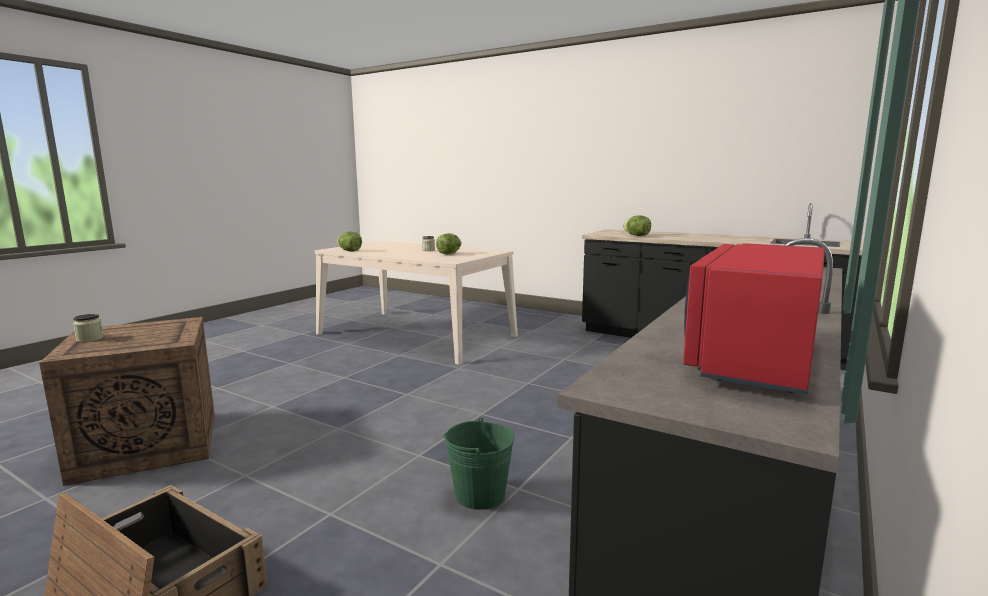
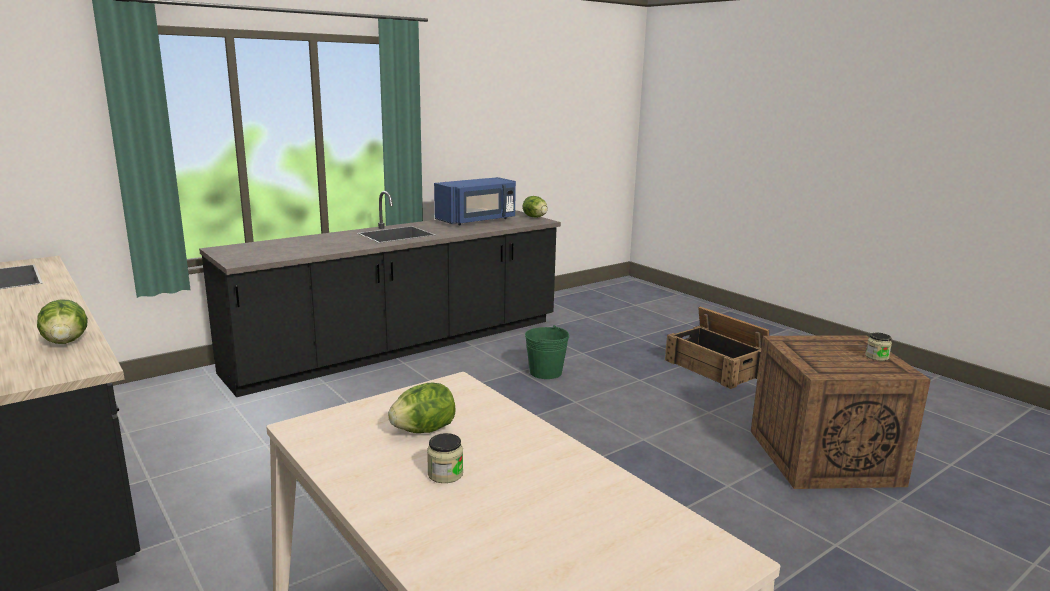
camera: 160 degrees left, 5 degrees up
(350, 251) = (659, 516): lettuce -> lettuce (535, 217)
(753, 358) = (477, 220): red microwave -> blue microwave

